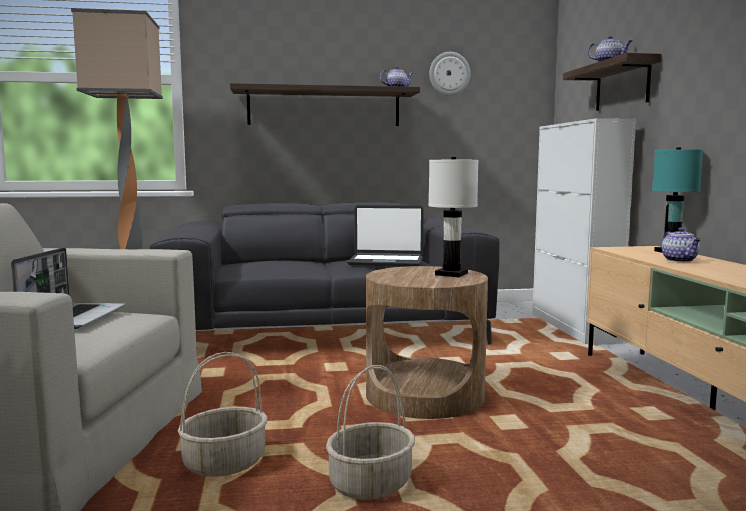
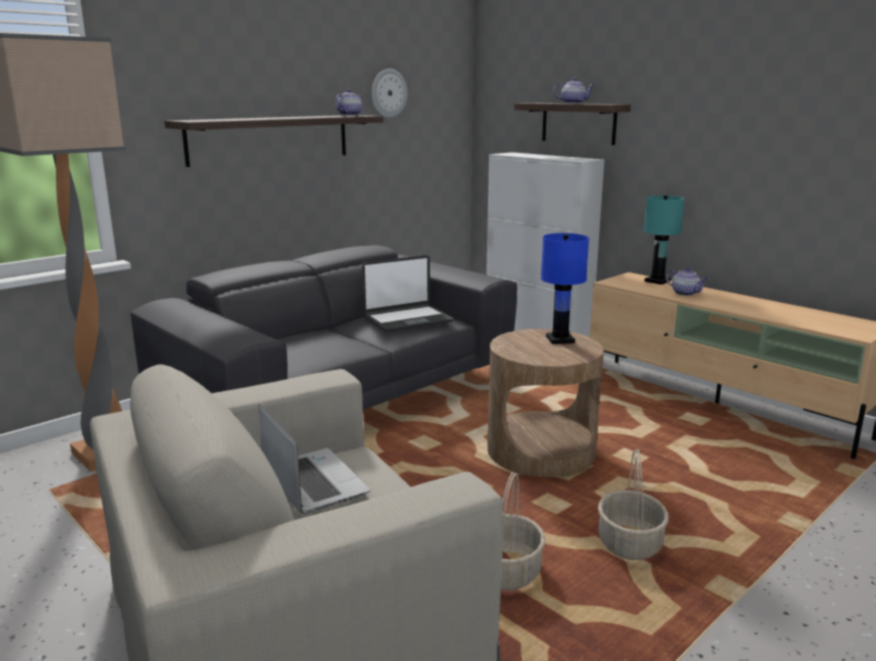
camera: 35 degrees left, 10 degrees up
(451, 274) = (559, 339): white table lamp -> blue table lamp

